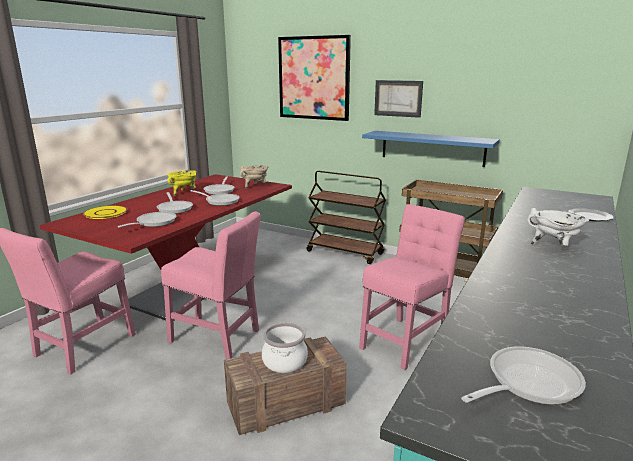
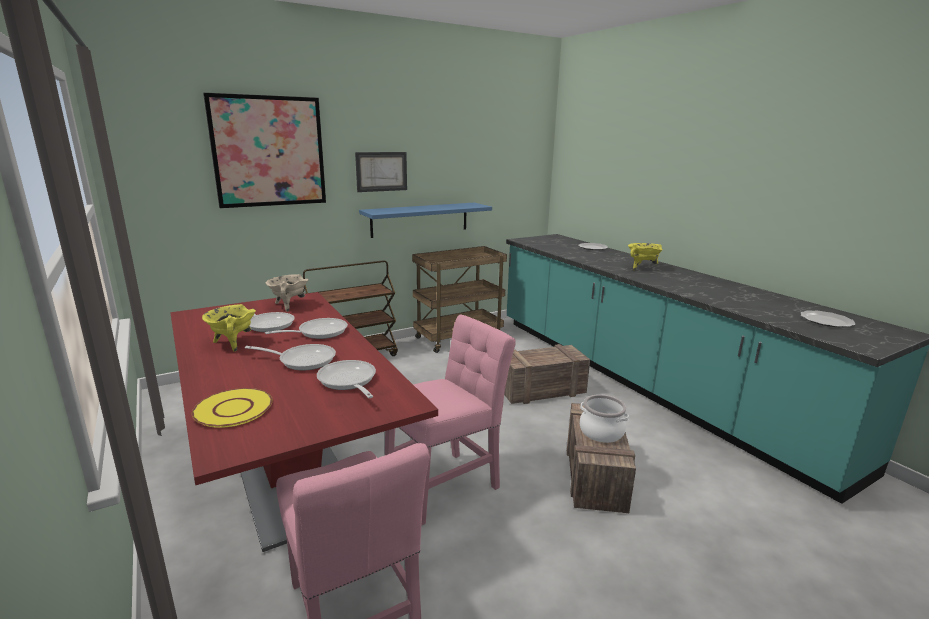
camera: 60 degrees left, 0 degrees up
(405, 340) = (542, 390): pink chair -> crate
(527, 383) = (826, 321): frying pan -> plate
(554, 247) = (642, 268): white cooking pot -> yellow cooking pot

